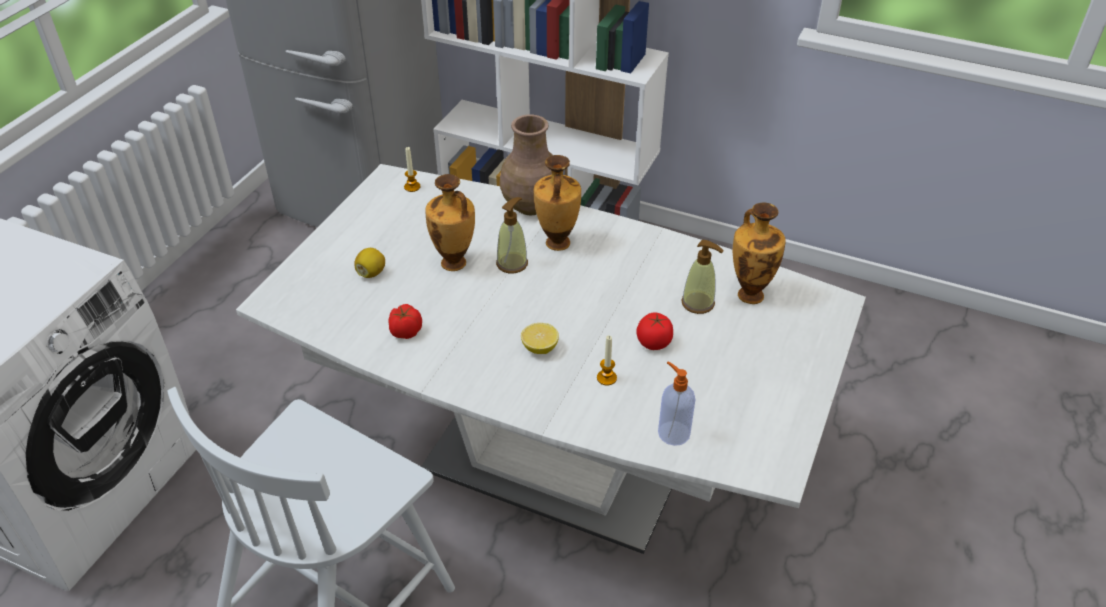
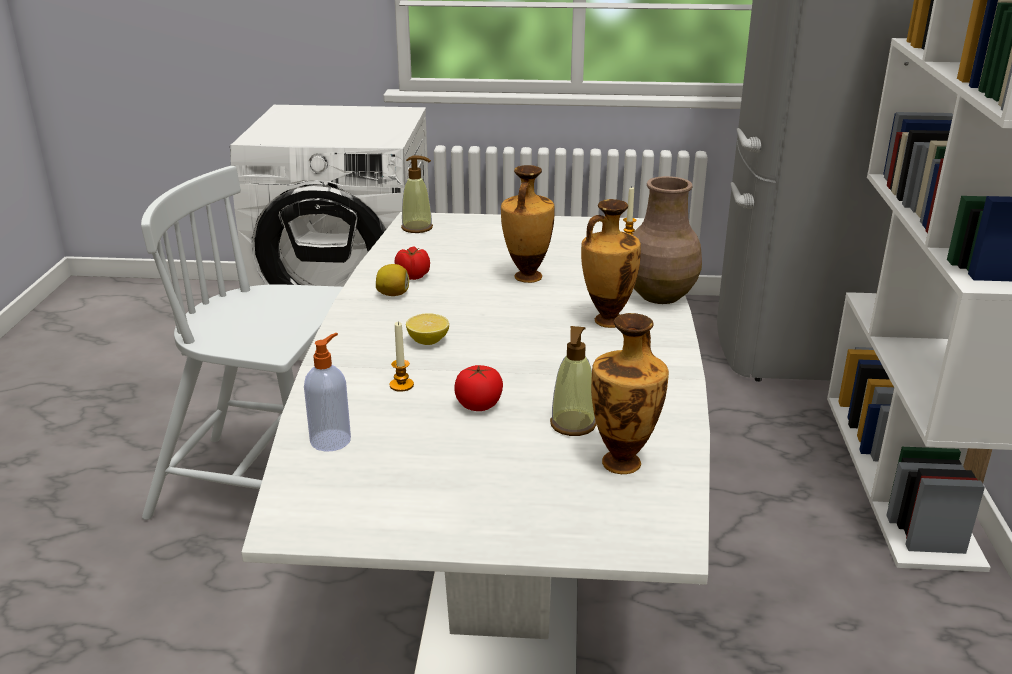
camera: 70 degrees right, 15 degrees down
(371, 273) = (484, 247): lemon -> lemon (393, 294)
(512, 263) = (552, 304): soap dispenser -> soap dispenser (417, 228)

